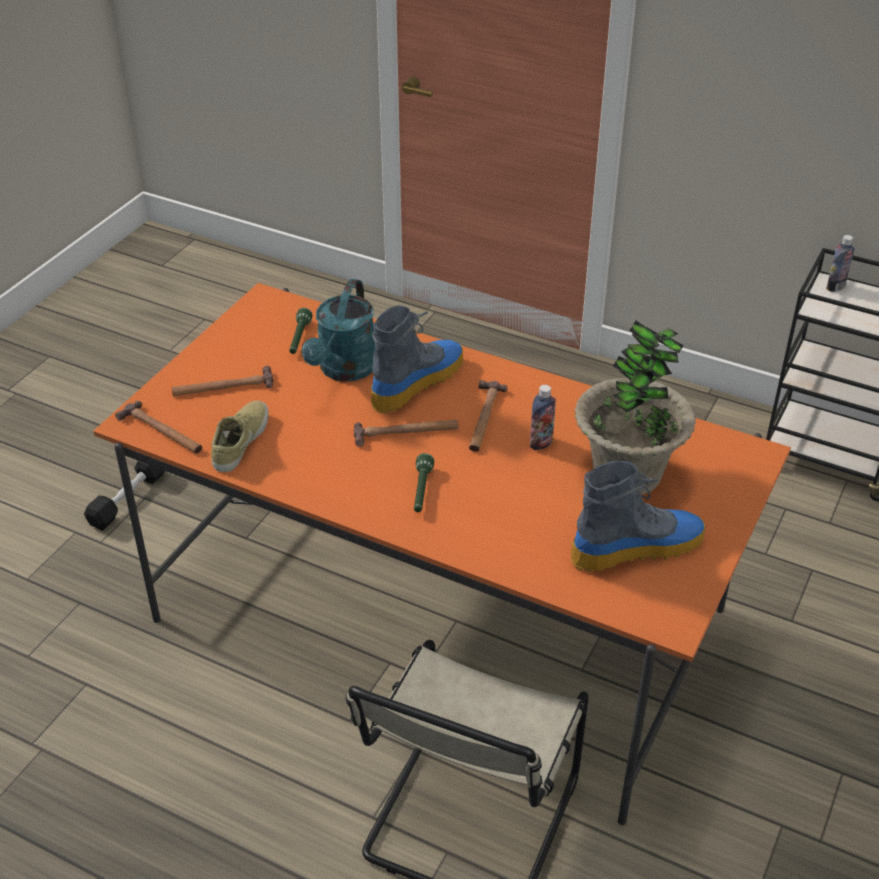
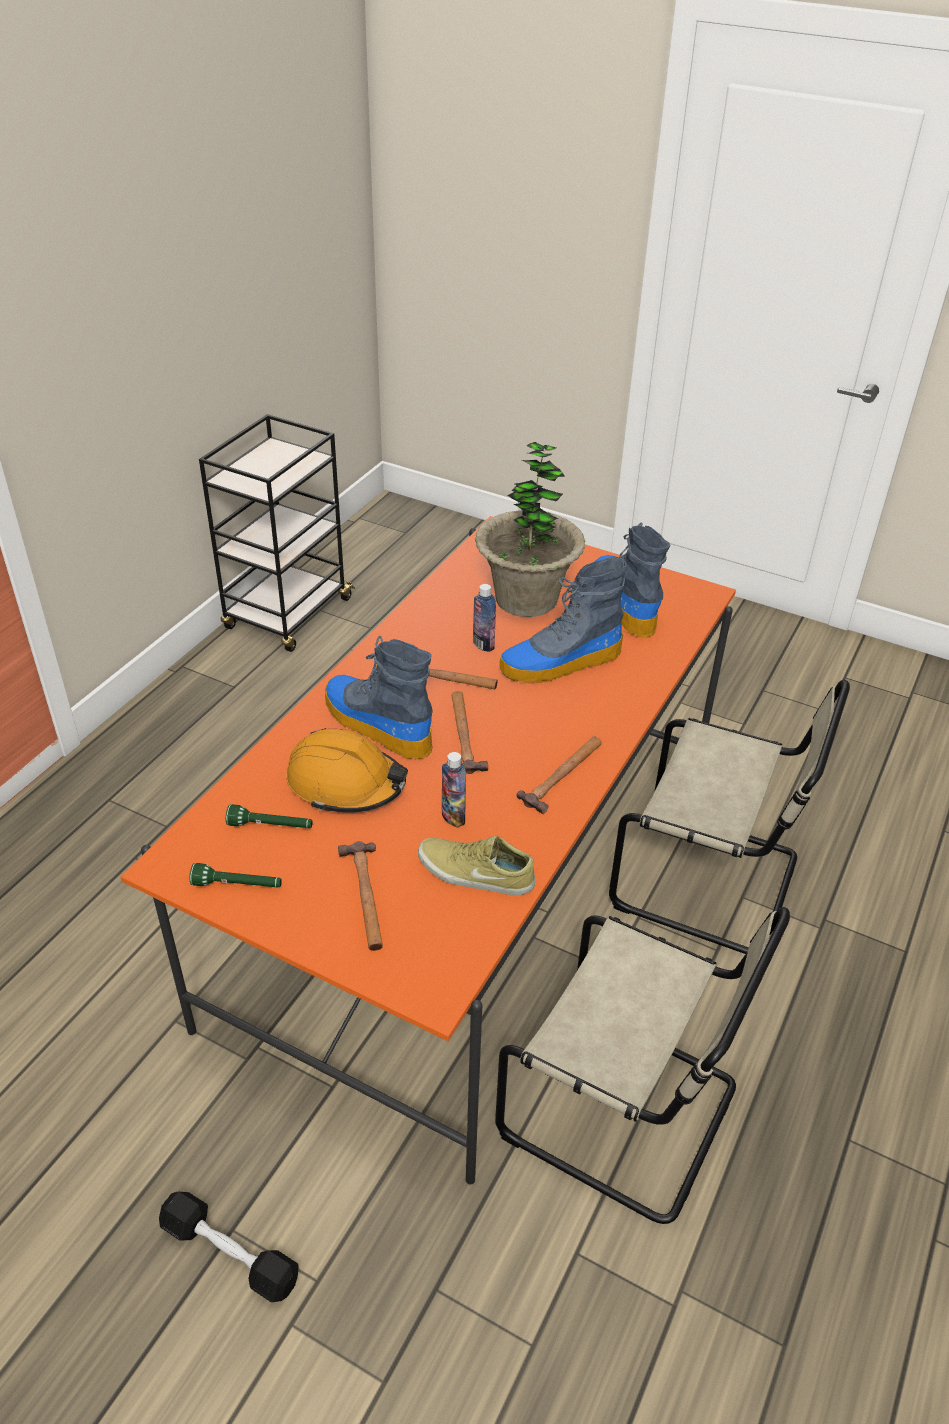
camera: 90 degrees left, 0 degrees up
(161, 432) = (455, 954): hammer -> hammer (563, 775)
(198, 724) = (627, 1112): none -> beige chair
(344, 370) = (346, 783): turquoise watering can -> orange hard hat
(421, 491) = (557, 725): green flashlight -> green flashlight (238, 885)
(517, 496) = (560, 663): none -> boot
(835, 287) = (234, 477): bottle -> bottle (453, 817)

